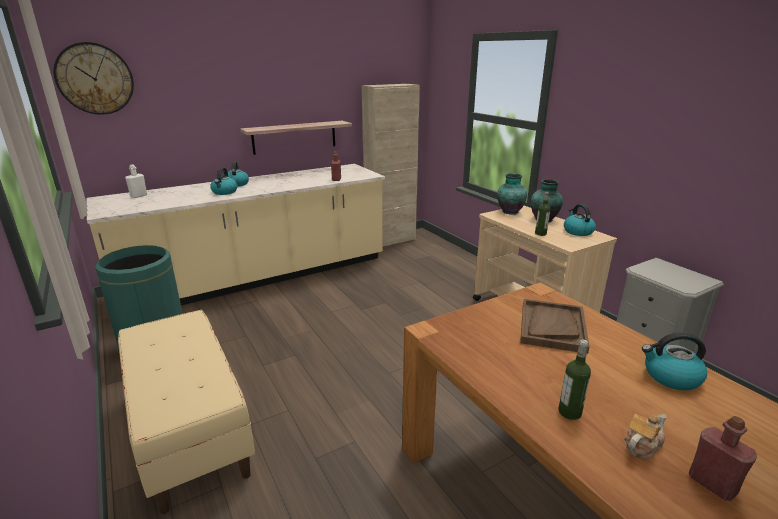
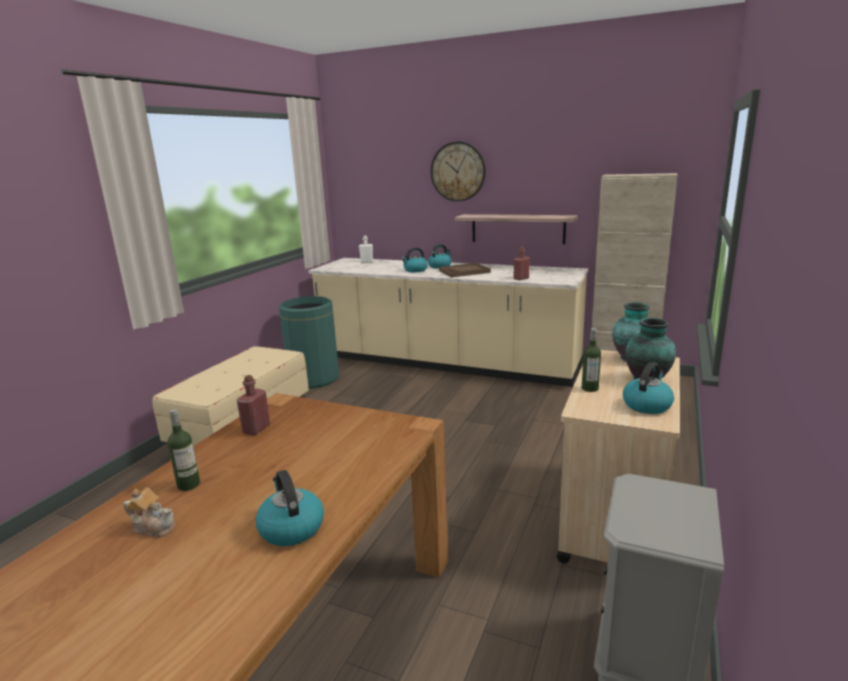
camera: 55 degrees right, 5 degrees down
(95, 79) = (360, 166): wall clock -> wall clock (458, 171)
(552, 327) = (341, 447): brown tray -> brown tray (464, 271)
(712, 484) = (108, 571): red bottle -> red bottle (256, 429)

